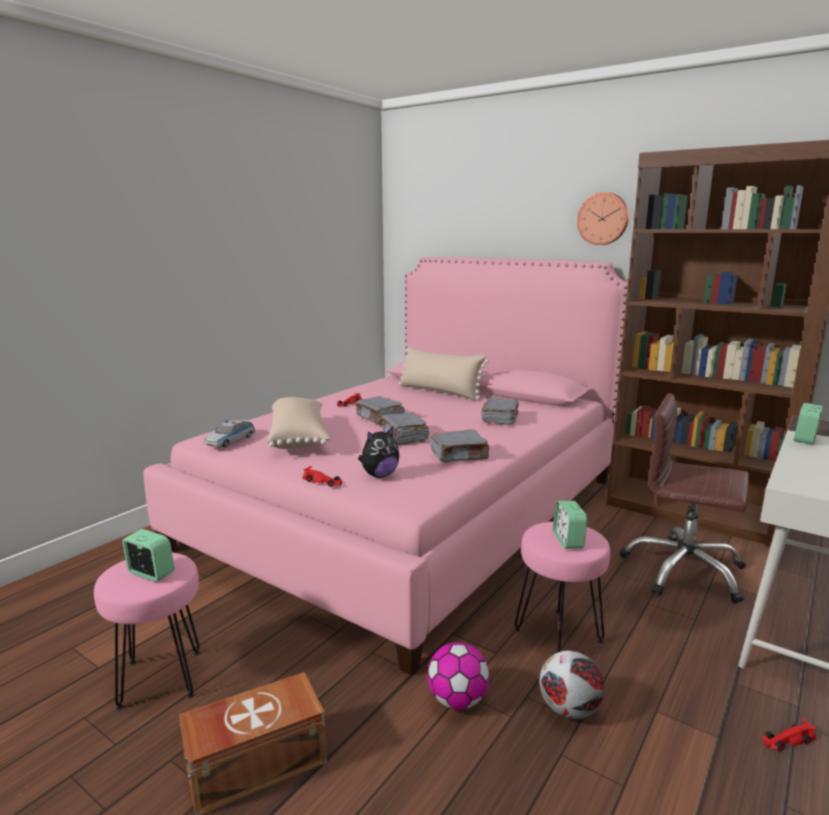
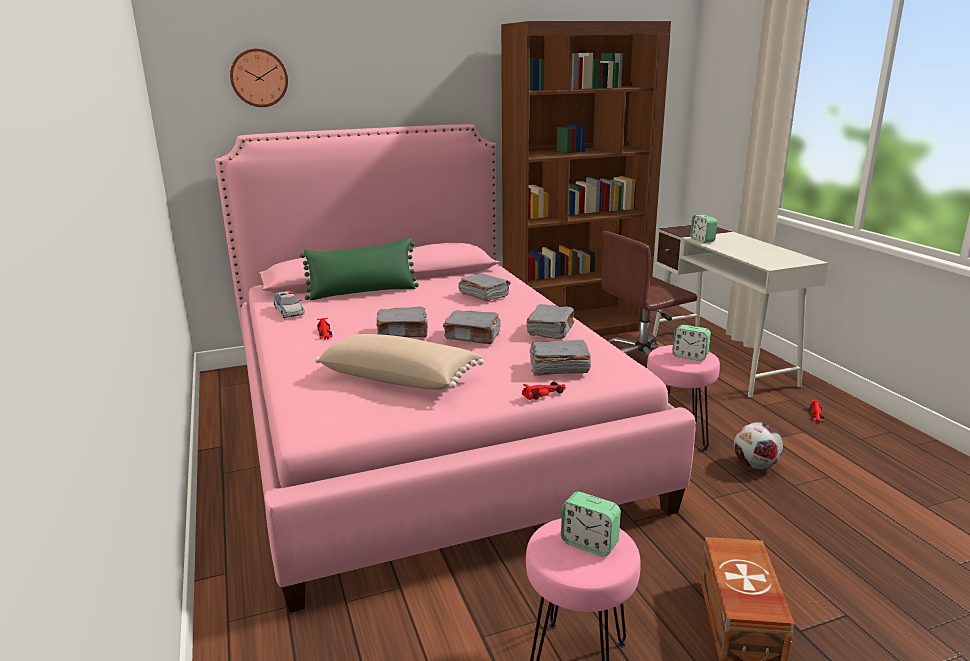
camera: 55 degrees left, 5 degrees up
(150, 573) = (589, 543): alarm clock -> alarm clock turned 120 degrees counterclockwise
(230, 440) = (355, 412): toy car -> toy car (289, 311)
(379, 475) = (558, 368): plush toy -> grey book
(439, 392) = (363, 292): beige pillow -> green pillow
(457, 700) = (720, 503): football -> none
(603, 219) = (453, 80): wall clock -> wall clock (259, 78)

